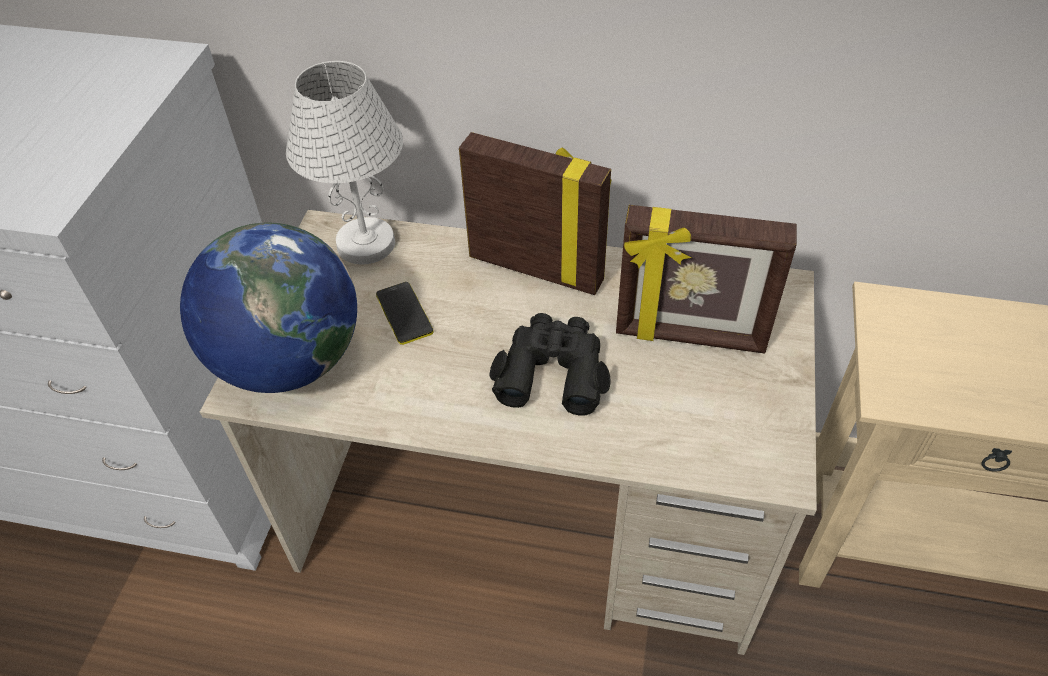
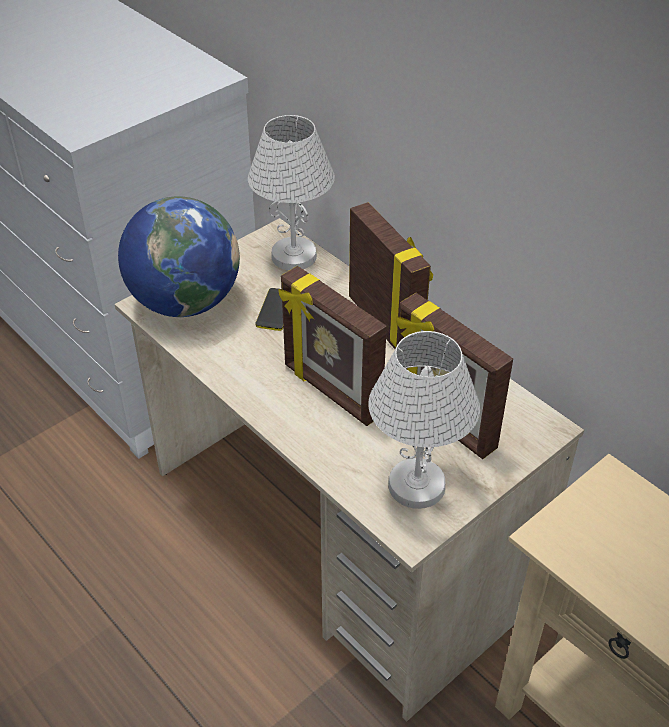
camera: 35 degrees right, 5 degrees down
(552, 371) = (330, 392): black binoculars -> picture frame
(734, 420) = (416, 486): none -> white table lamp

